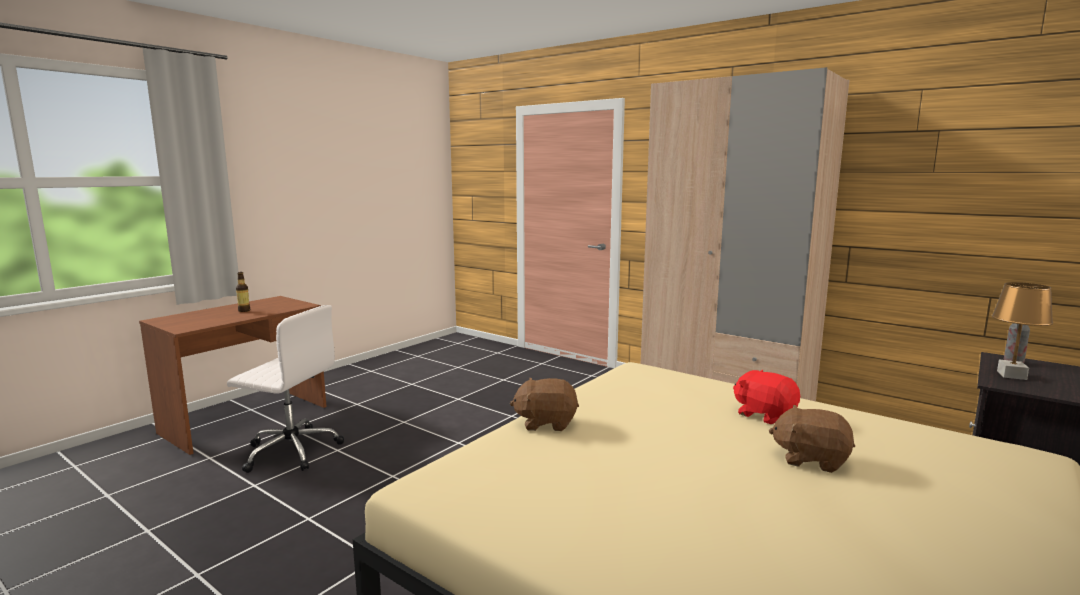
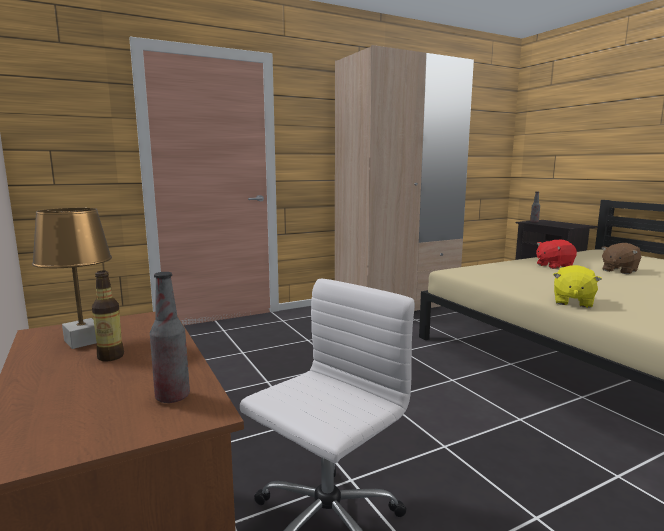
camera: 65 degrees left, 0 degrees up
(198, 324) = (172, 397): none -> bottle
(546, 423) = (572, 302): brown plush toy -> yellow plush toy
(1011, 375) = (554, 225): brown table lamp -> brown table lamp (82, 341)

